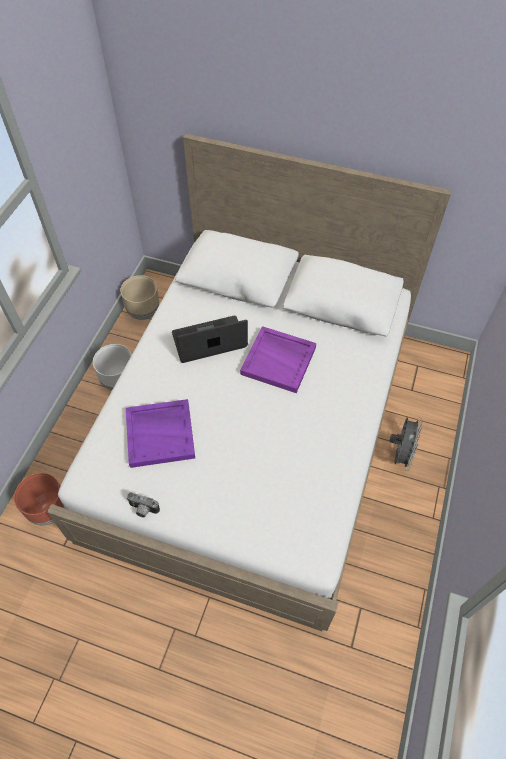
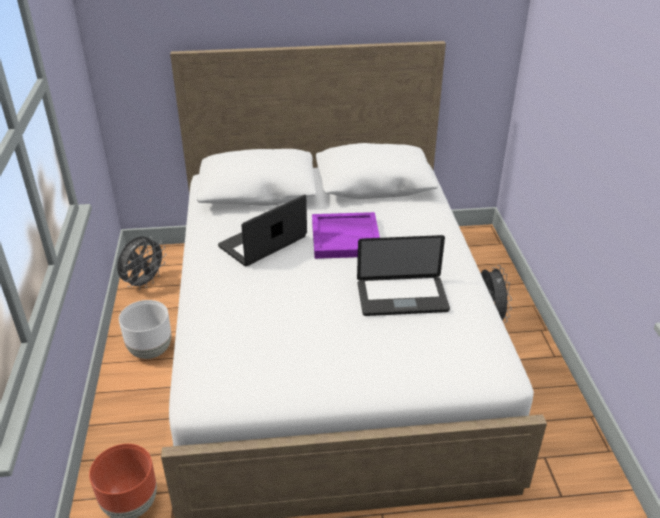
camera: 25 degrees left, 20 degrees down
(143, 510) = (288, 399): camera -> none
(144, 312) = (144, 282): beige planter -> grey fan
(161, 434) = (263, 329): purple tray -> none
(286, 446) = (402, 297): none -> laptop

